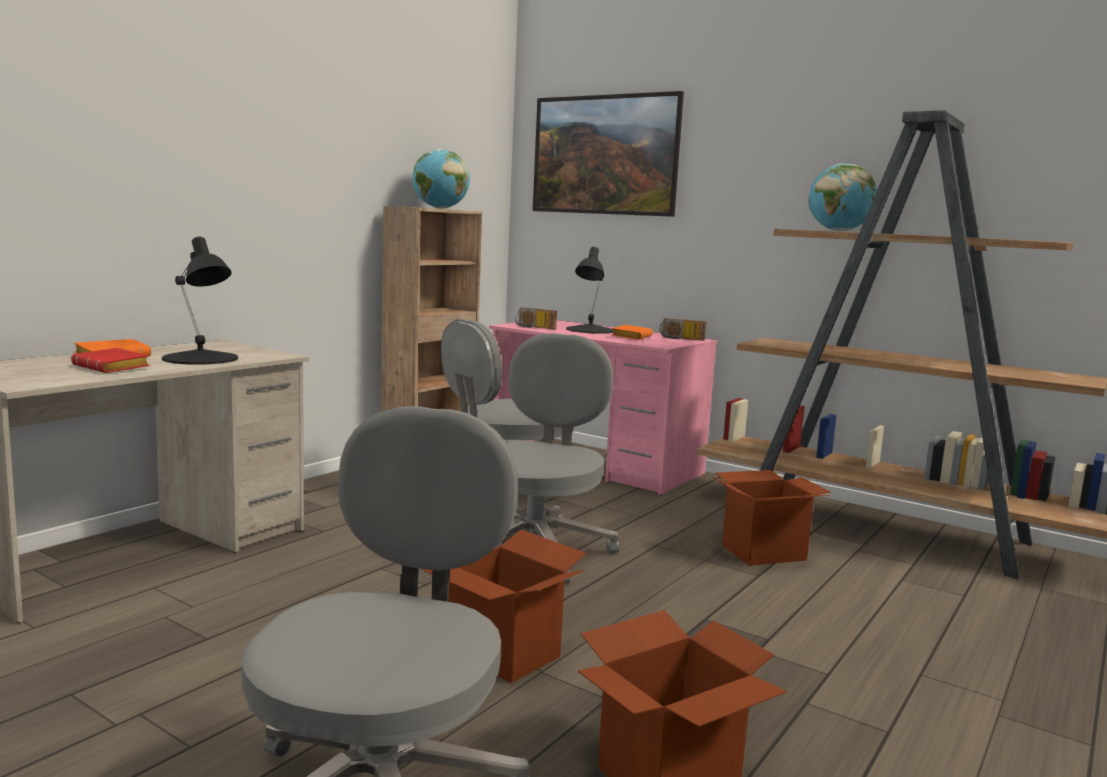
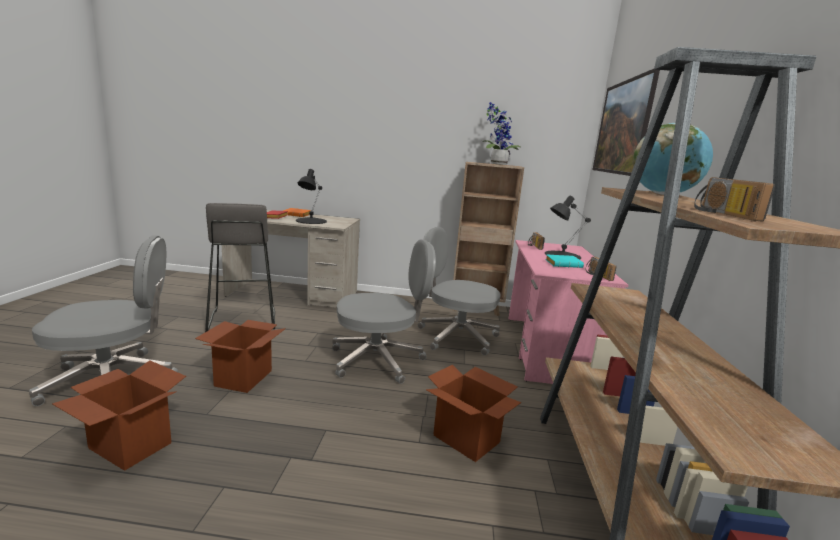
camera: 60 degrees right, 5 degrees up
(216, 622) = (242, 320): none -> grey stool
(440, 208) = (496, 164): globe -> potted plant
(630, 336) = (564, 264): orange book -> turquoise book
(996, 238) = (721, 214): none -> radio

